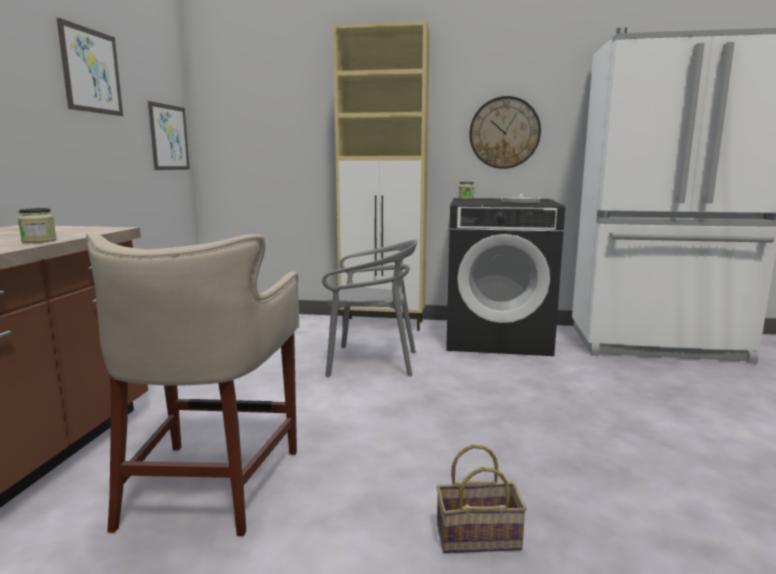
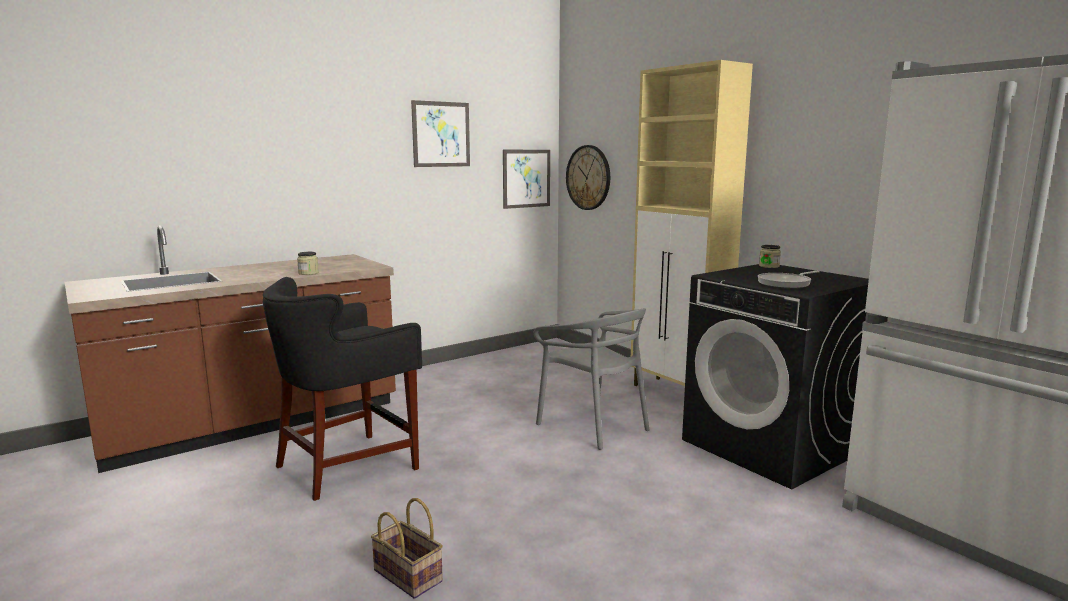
camera: 45 degrees right, 0 degrees up
(211, 484) = (348, 466): beige stool -> black stool
(504, 133) = (834, 186): wall clock -> wall clock (588, 177)

